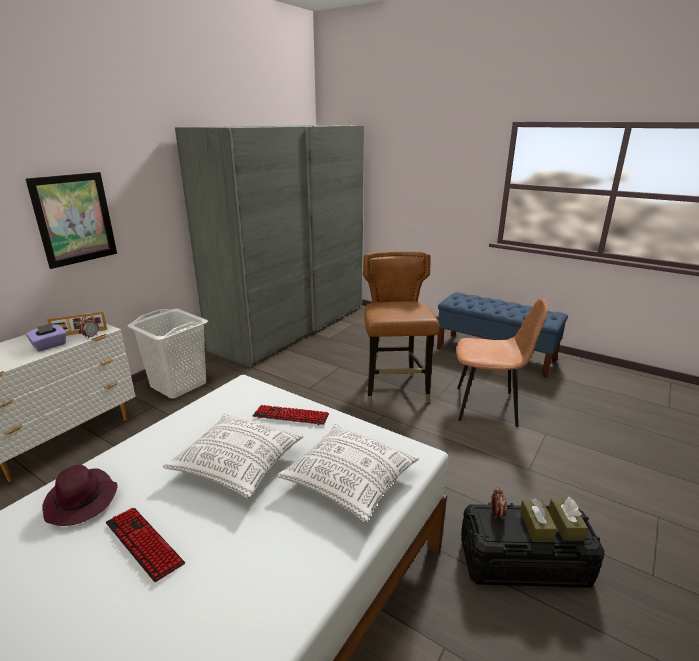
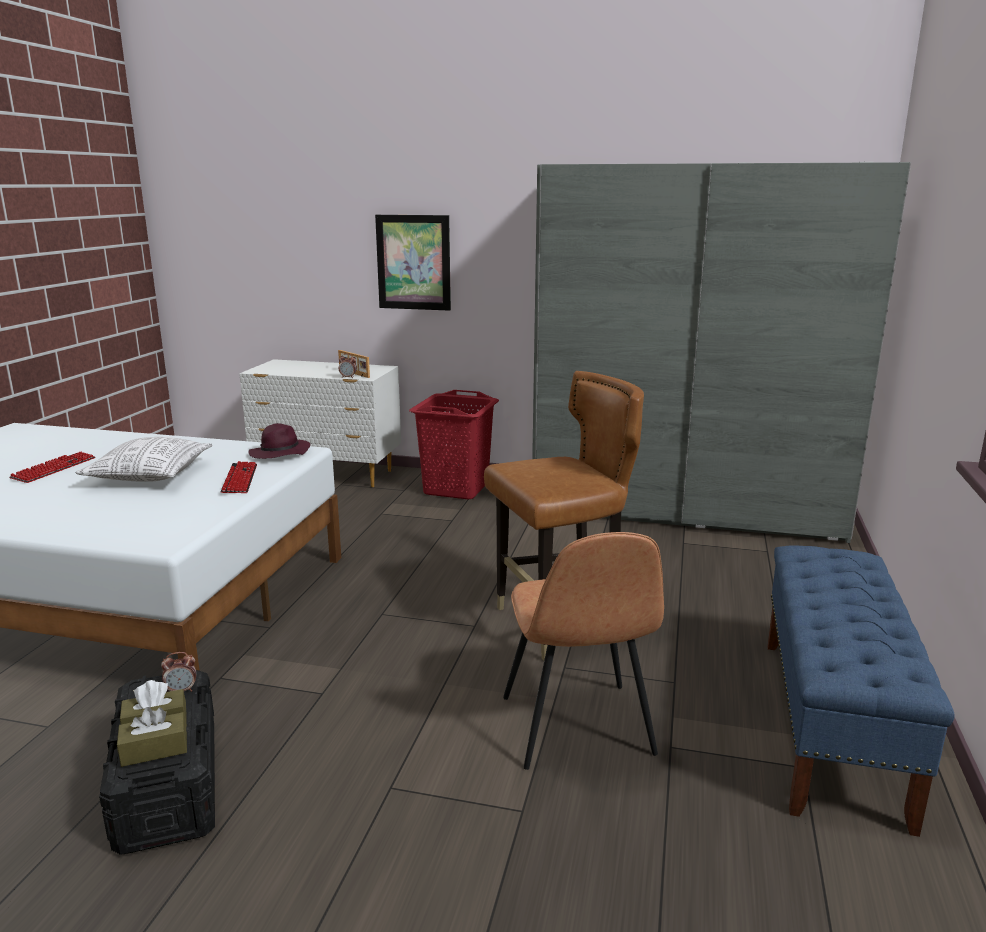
camera: 70 degrees right, 5 degrees down
(50, 345) = (321, 373): purple tissue box -> none
(82, 501) = (108, 444): purple hat -> purple hat (279, 454)
(178, 384) = (457, 488): white laundry basket -> red laundry basket
(349, 481) = (118, 518): pillow -> none

